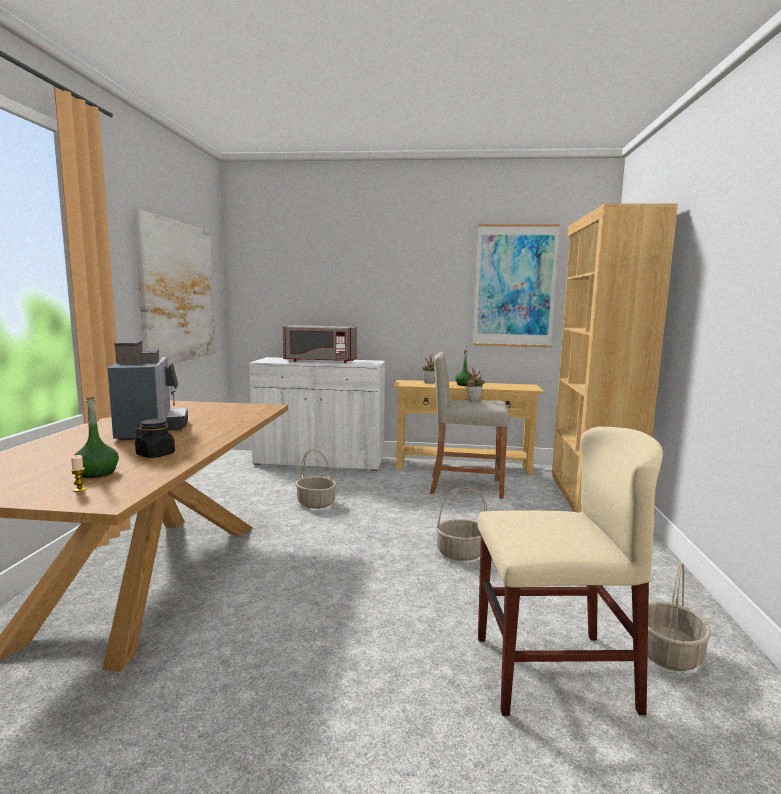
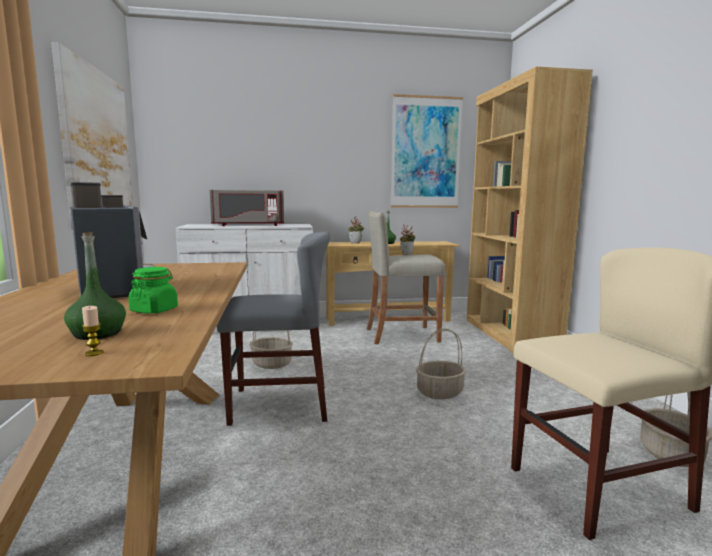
camera: 15 degrees left, 0 degrees up
(156, 454) = (154, 310): black jar -> green jar
(300, 544) = (279, 404): none -> grey chair

